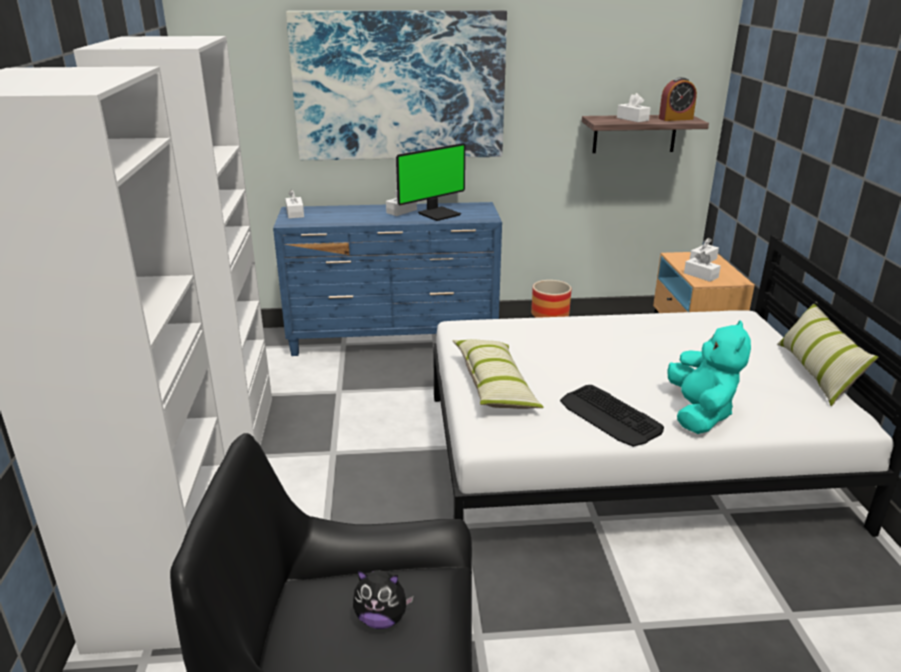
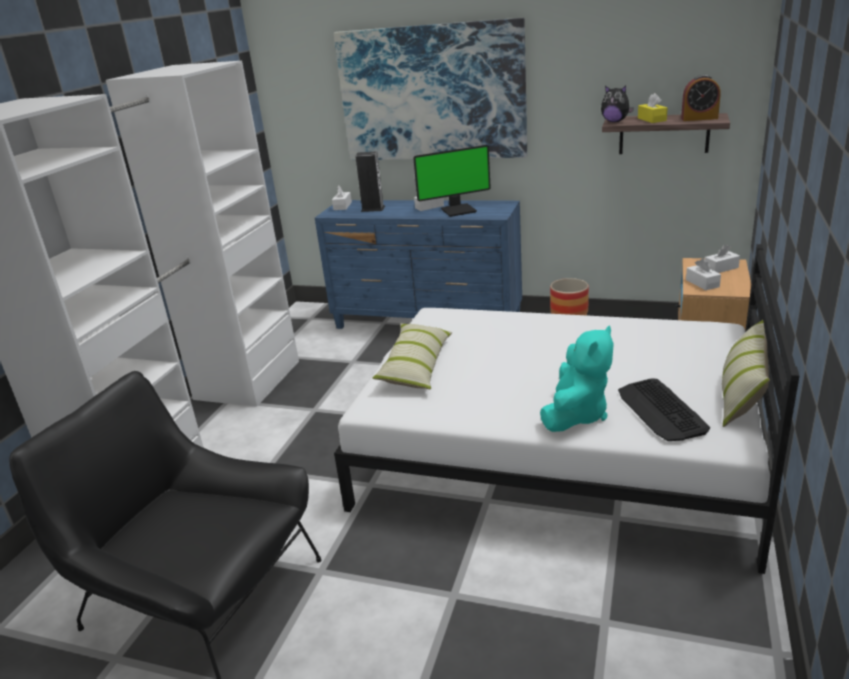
camera: 25 degrees right, 0 degrees up
(337, 215) = (373, 209): none -> speaker
(381, 618) = (202, 528): plush toy -> plush toy (615, 121)
(610, 416) = (489, 405): keyboard -> keyboard (661, 410)
(632, 119) = (651, 119): white tissue box -> yellow tissue box

